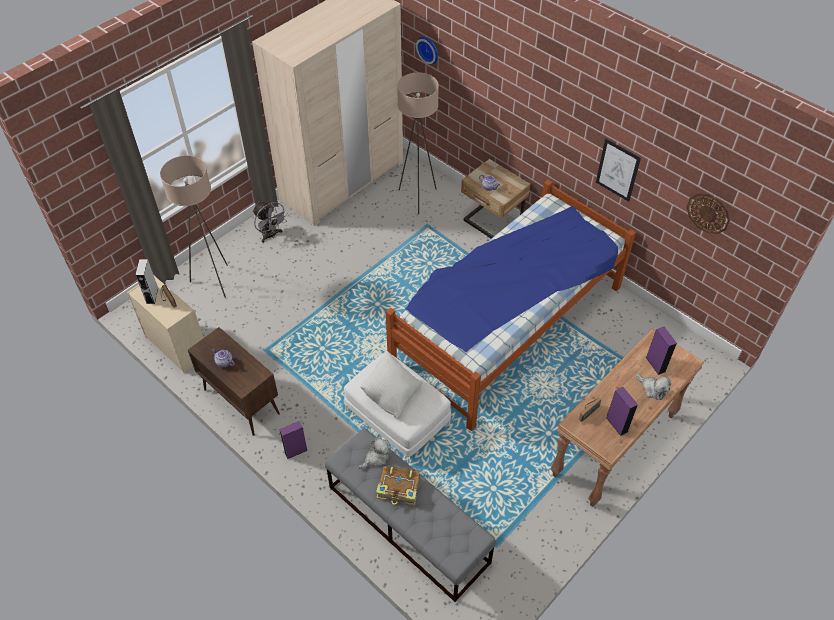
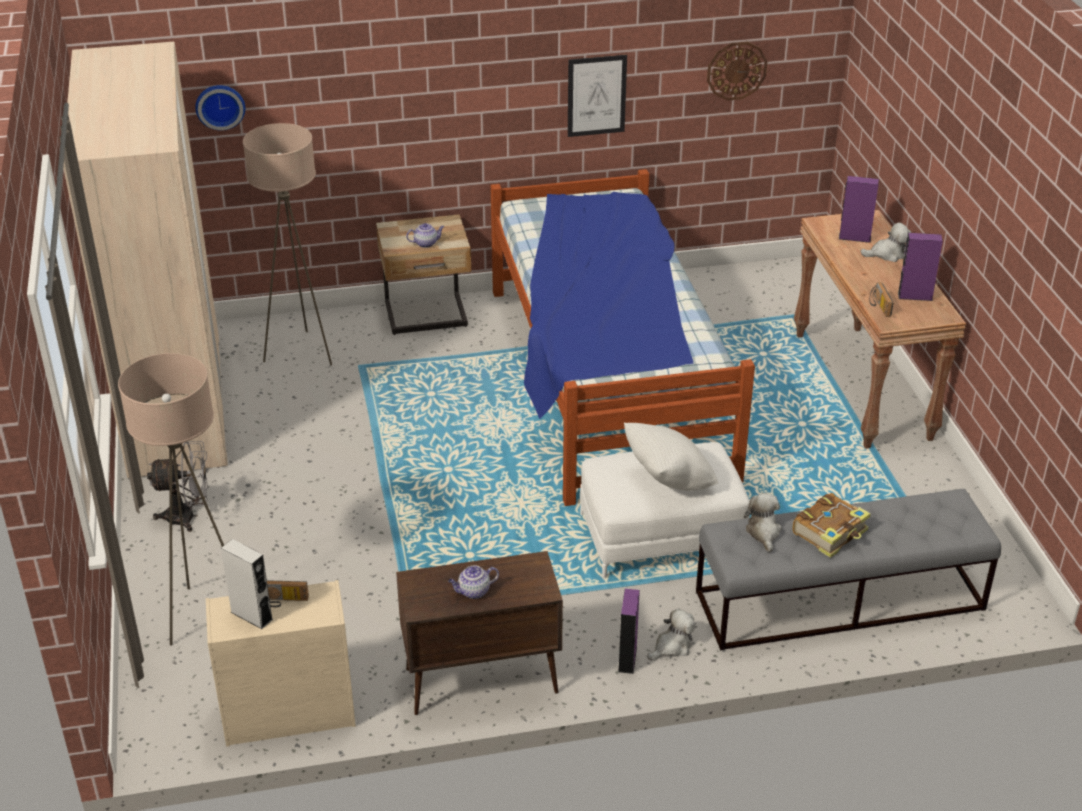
camera: 55 degrees left, 15 degrees down
(318, 465) = (672, 646): none -> plush toy

